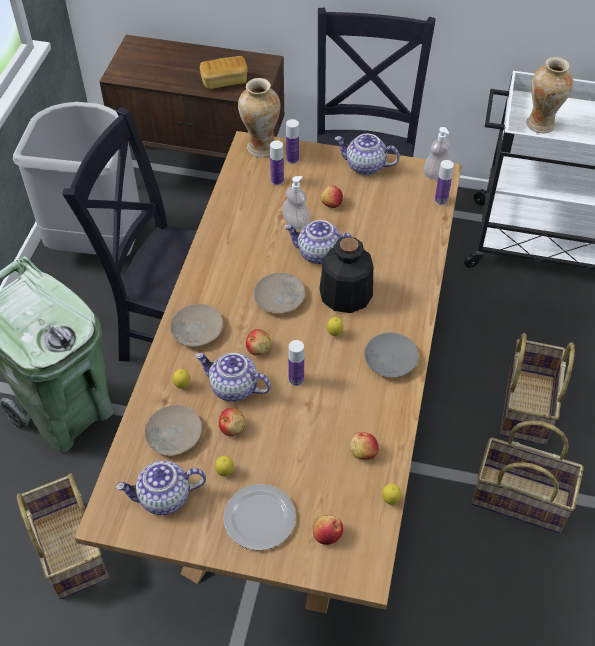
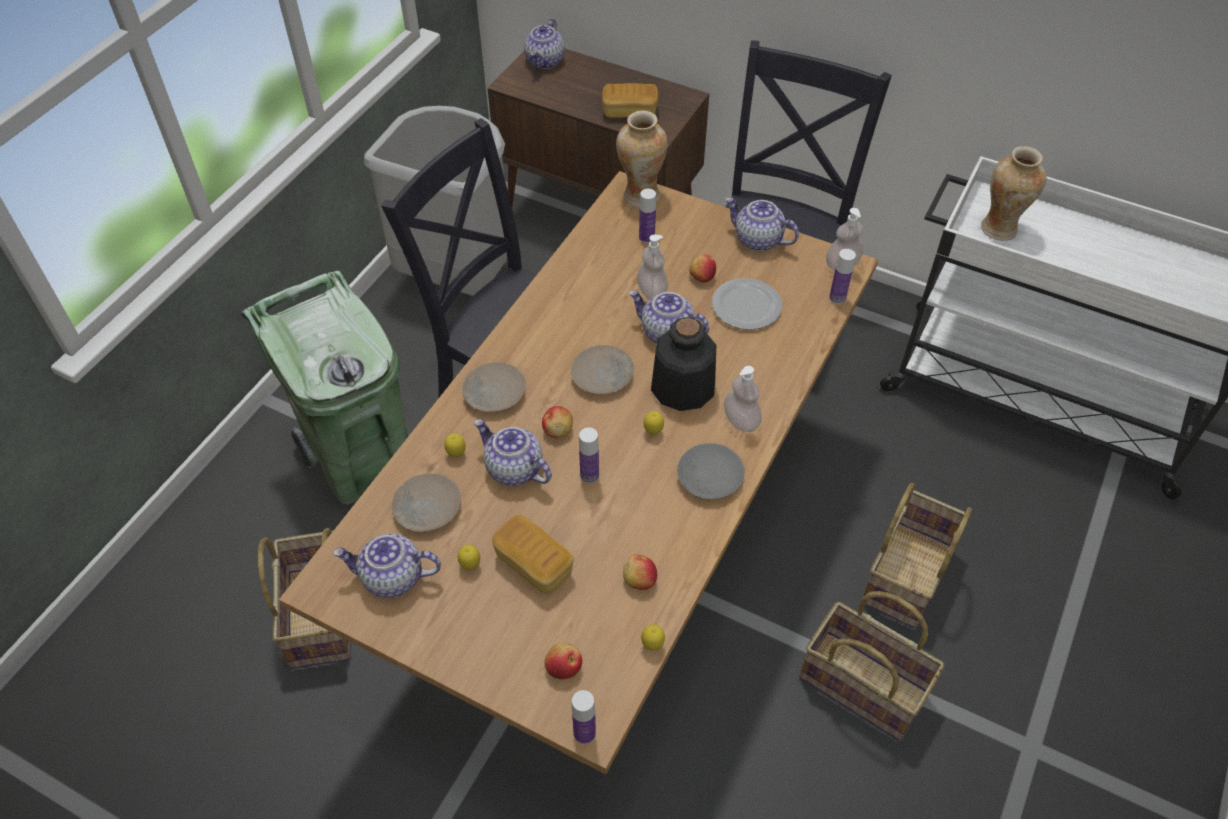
camera: 15 degrees right, 0 degrees up
(141, 51) = (545, 61): none -> teapot
(232, 427) = (496, 515): apple -> none
(259, 517) = (492, 627): plate -> plate (747, 305)
(276, 459) = (534, 564): none -> bread
(292, 159) = (673, 216): bottle -> bottle (584, 733)
(399, 311) = (741, 421): none -> soap dispenser

